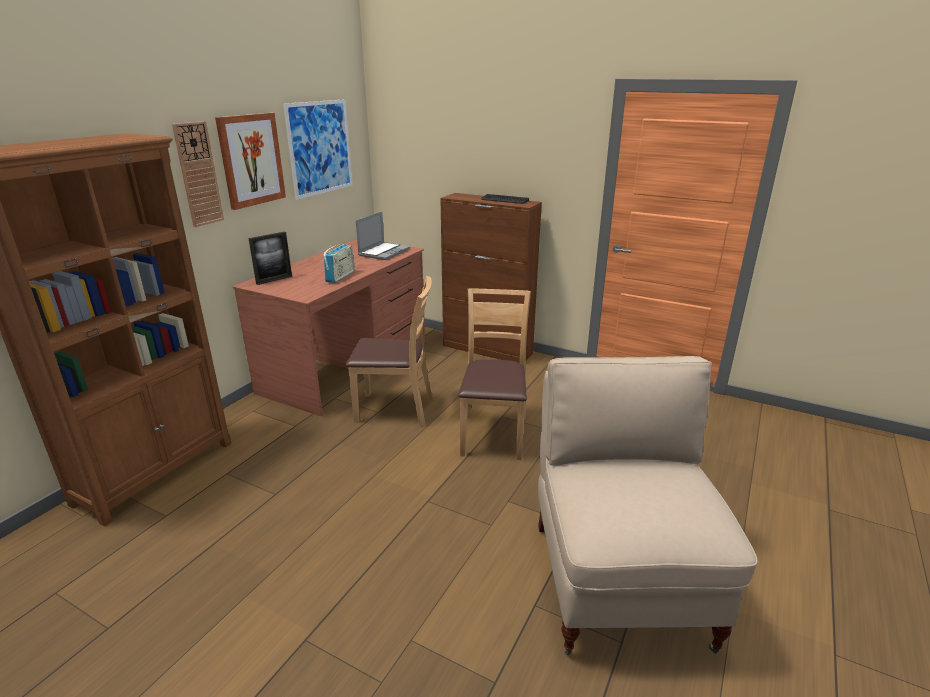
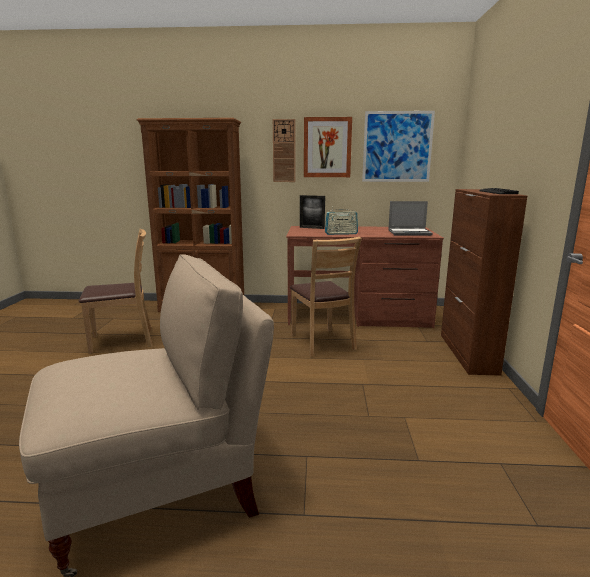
camera: 65 degrees right, 10 degrees down
(493, 435) = (328, 386): brown chair -> brown chair (123, 341)

